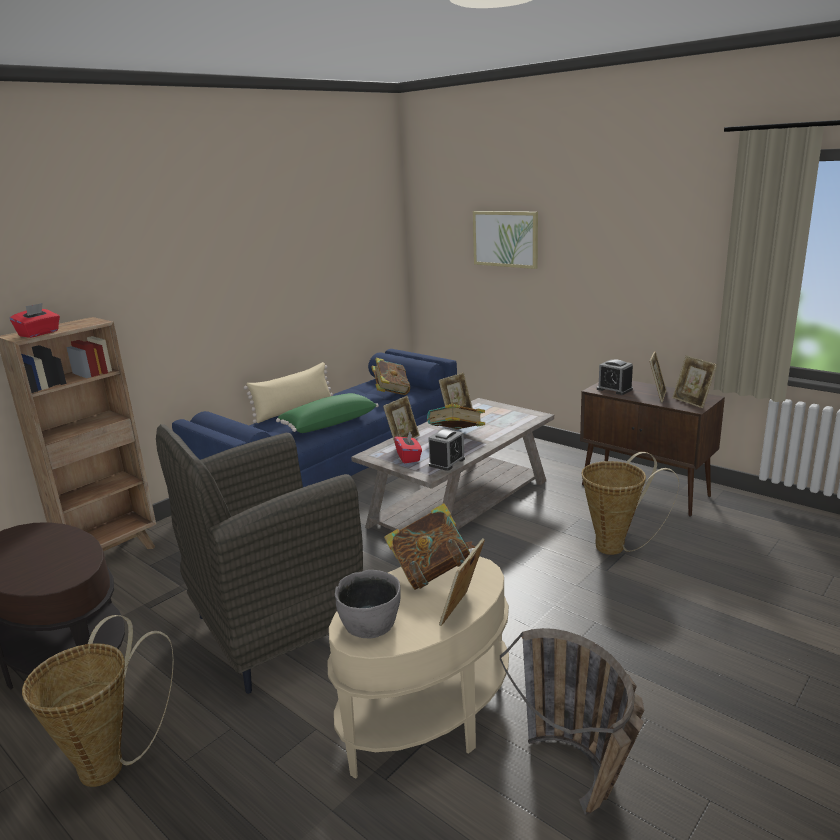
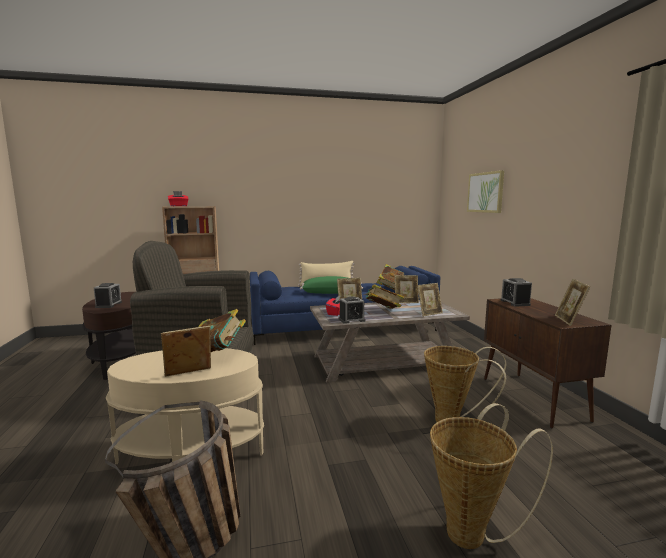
camera: 35 degrees right, 10 degrees down
(44, 567) = (108, 305): none -> alarm clock
(112, 763) = (67, 405): basket -> basket (473, 532)
(371, 623) = (144, 362): grey bowl -> none
(656, 396) = (543, 312): picture frame -> picture frame (429, 313)

